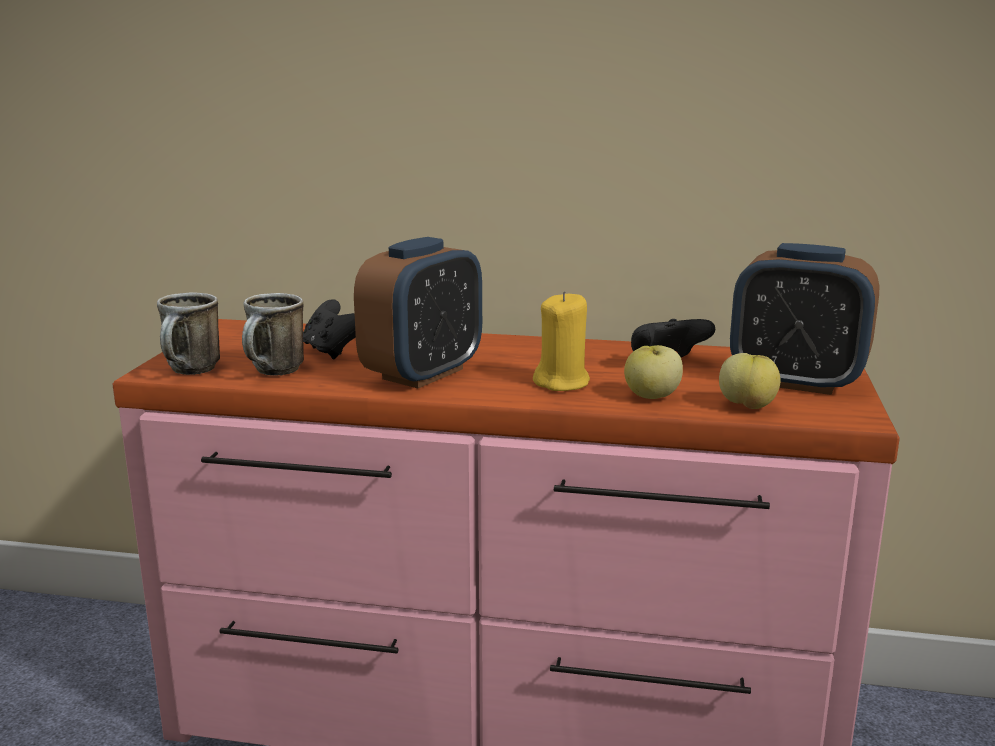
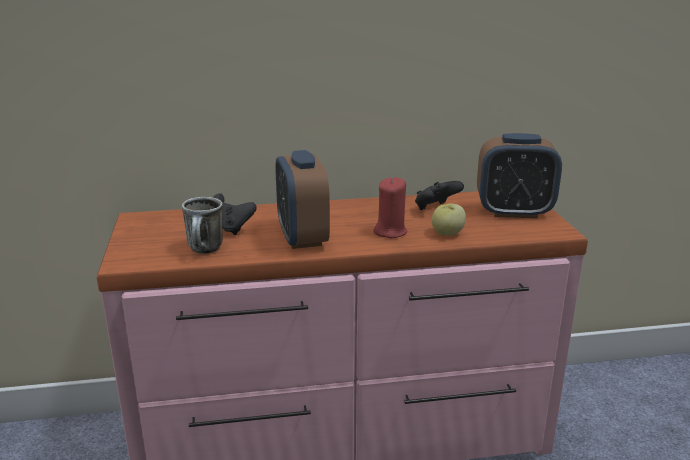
camera: 20 degrees left, 5 degrees up
(192, 372) = (148, 259): mug -> none
(423, 374) = (302, 237): alarm clock -> alarm clock turned 150 degrees clockwise
(562, 383) = (390, 231): yellow candle -> red candle
(747, 406) = (502, 232): apple -> none

